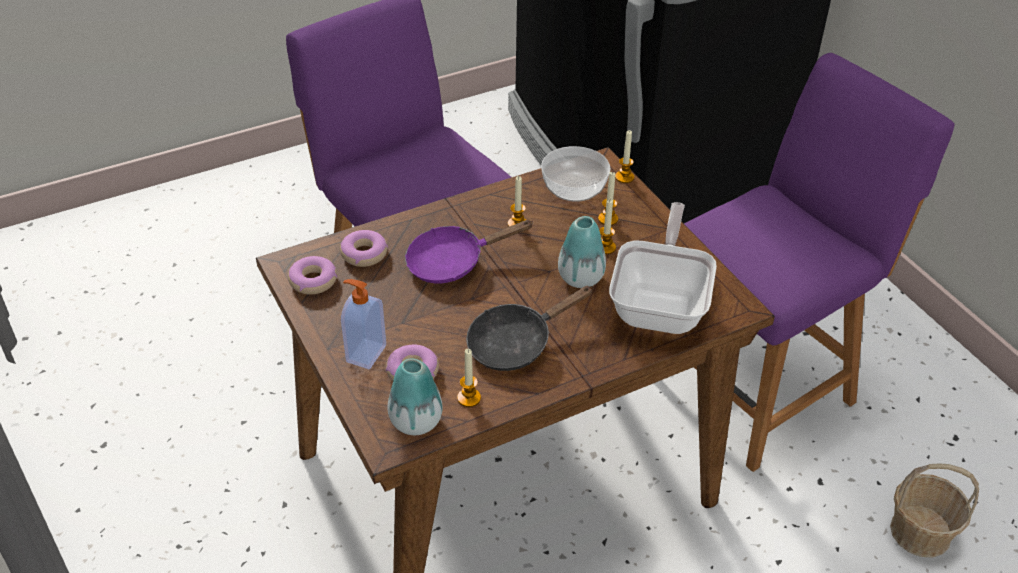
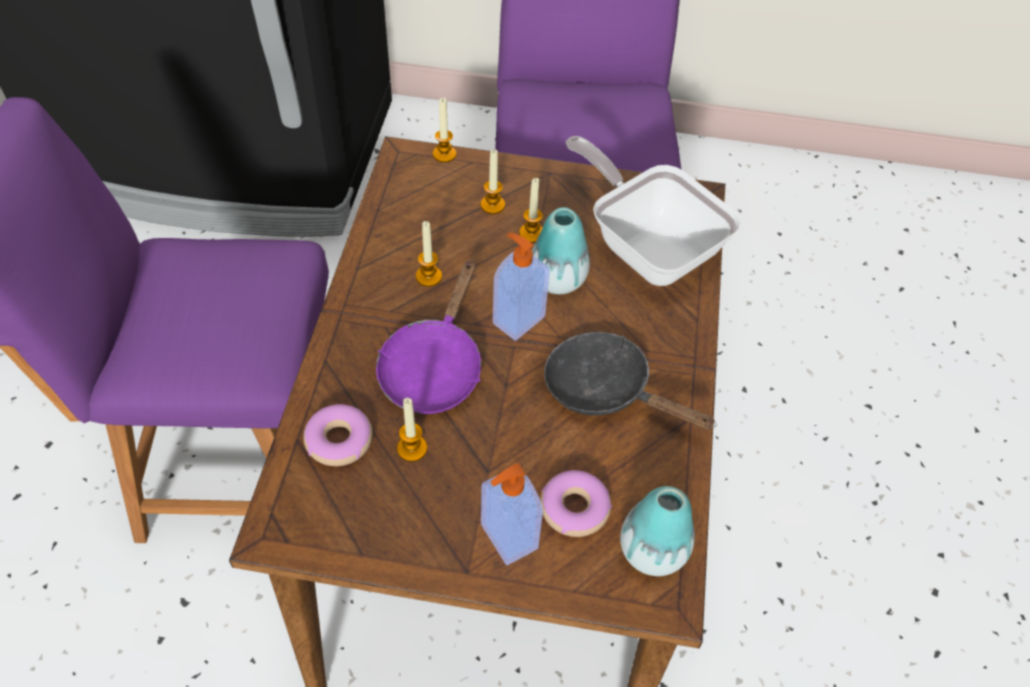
camera: 55 degrees left, 10 degrees up
(313, 281) = (336, 520): donut -> none
(469, 398) = (654, 480): candle -> candle (412, 448)
(516, 343) = (606, 389): black frying pan -> black frying pan turned 120 degrees clockwise
(527, 277) = (517, 319): none -> soap dispenser
(574, 189) = (421, 200): bowl -> none
(920, 531) = (781, 284): basket -> none

